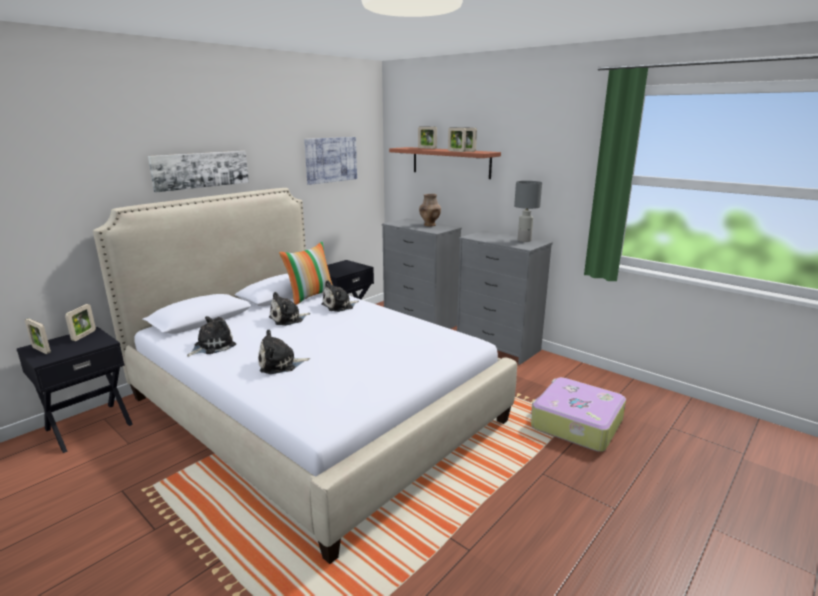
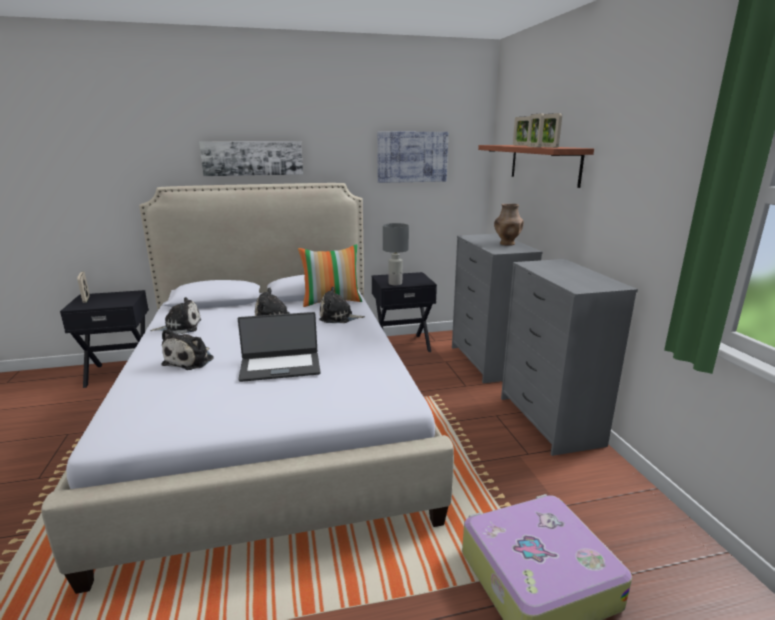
camera: 35 degrees right, 0 degrees up
(84, 335) = (125, 295): picture frame -> none
(280, 364) = (191, 360): plush toy -> plush toy turned 90 degrees counterclockwise
(361, 347) = (280, 366): none -> laptop
(524, 240) = (595, 280): grey table lamp -> grey table lamp (395, 283)

